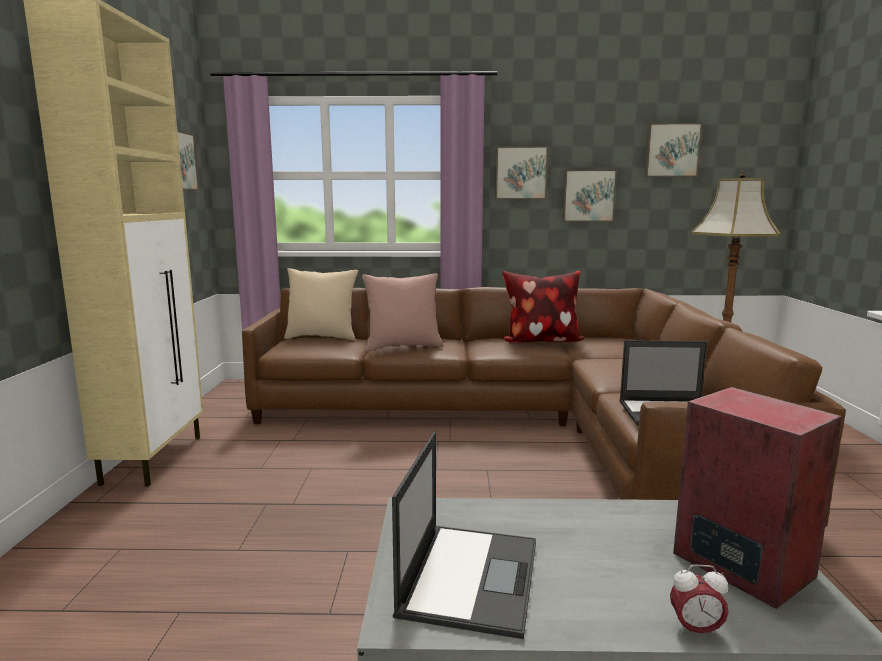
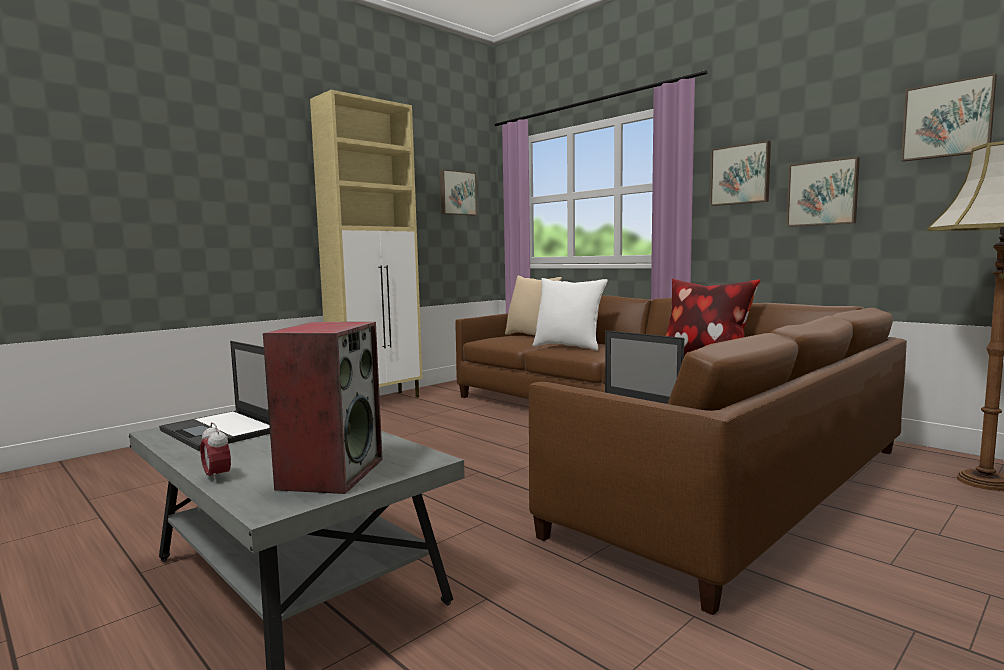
camera: 45 degrees right, 5 degrees down
(403, 347) = (568, 347): pink pillow -> white pillow
(470, 576) = (222, 430): laptop -> laptop turned 75 degrees clockwise

